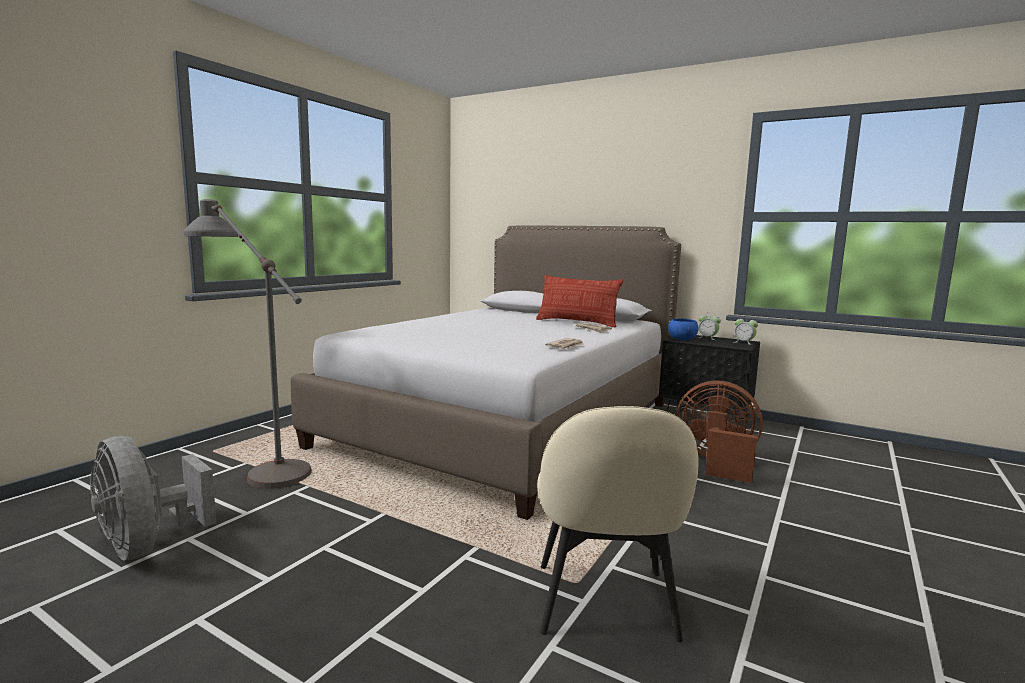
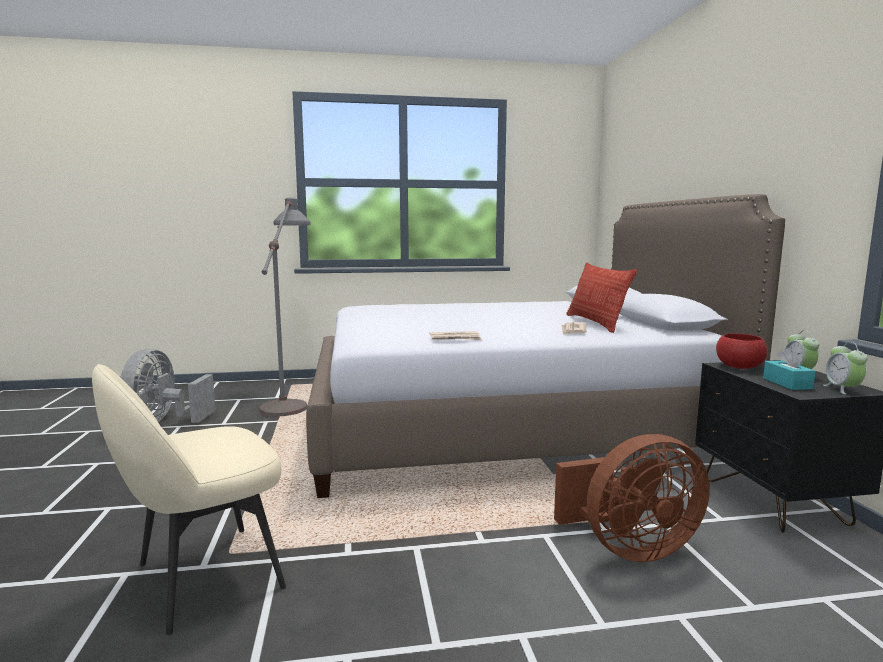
camera: 50 degrees right, 0 degrees up
(681, 339) = (739, 366): blue bowl -> red bowl
(716, 463) = (629, 548): brown fan -> brown fan turned 90 degrees clockwise
(723, 344) = (787, 383): none -> turquoise tissue box

